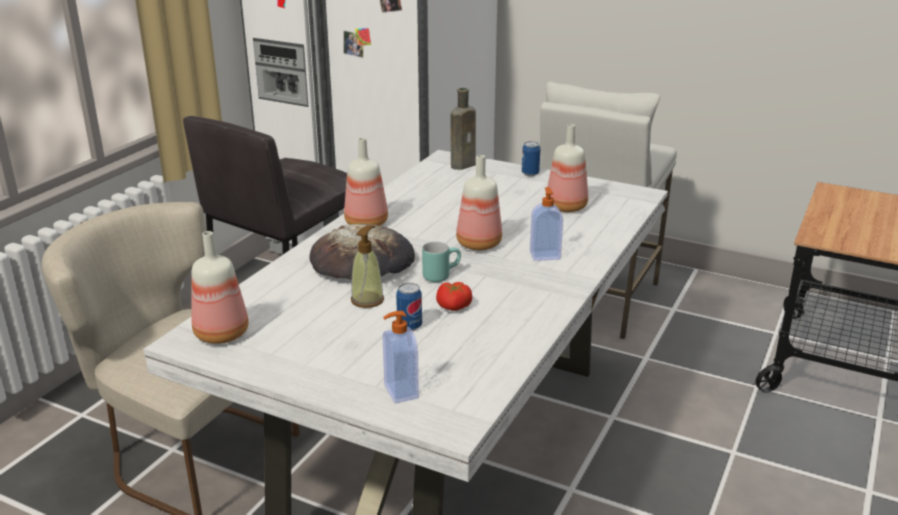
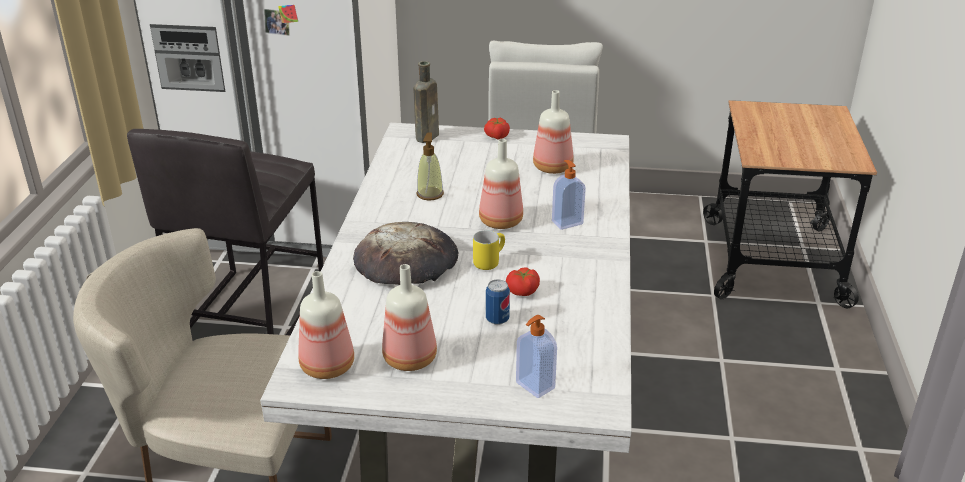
camera: 20 degrees left, 5 degrees up
(367, 223) = (380, 218): bottle -> bottle (410, 358)
(367, 300) = (440, 301): soap dispenser -> soap dispenser (430, 194)
(440, 275) = (488, 261): turquoise mug -> yellow mug
(530, 174) = (496, 136): can -> tomato

